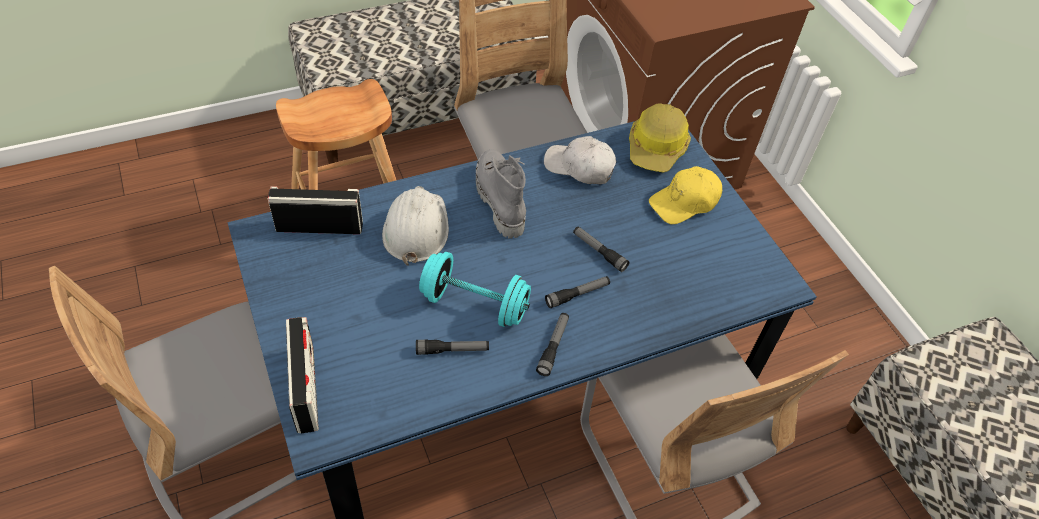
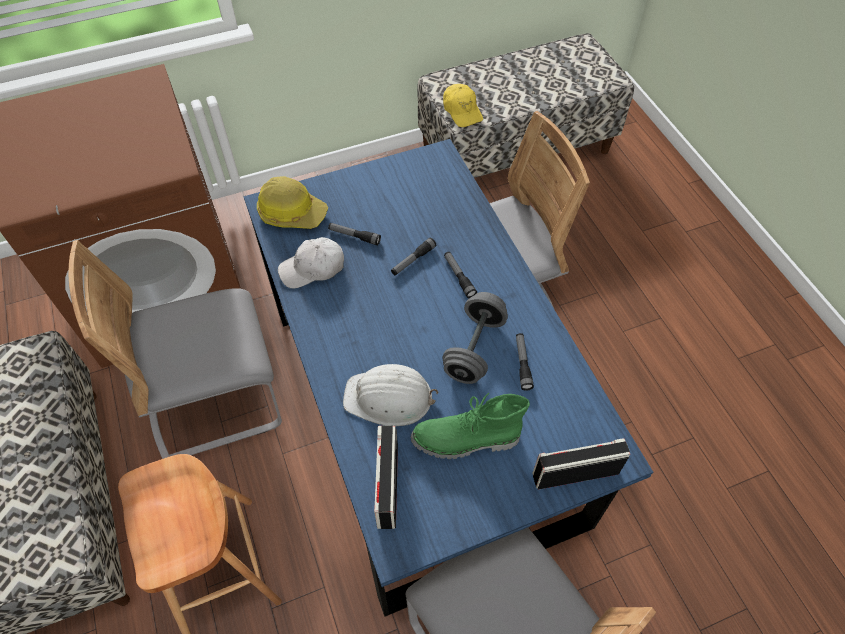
camera: 85 degrees left, 5 degrees up
(359, 290) = (465, 441): none -> green boot
(474, 304) = (474, 348): turquoise dumbbell -> grey dumbbell
(498, 200) = (352, 331): grey boot -> none
(553, 347) = (511, 295): flashlight -> flashlight (354, 236)
(579, 167) = (313, 268): white cap -> white cap turned 45 degrees clockwise
(685, 202) = (357, 200): yellow cap -> yellow cap (462, 111)

